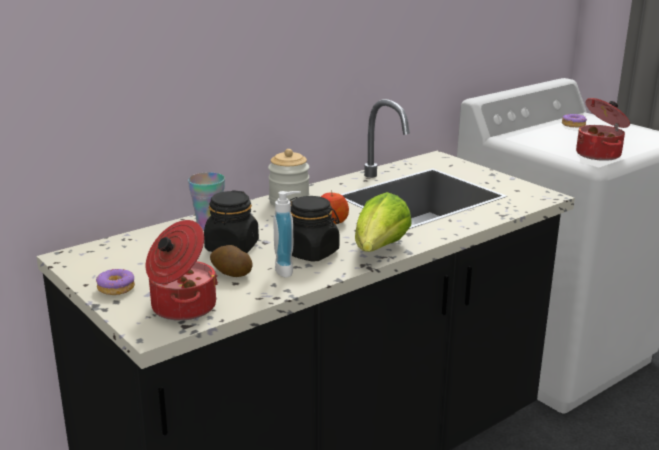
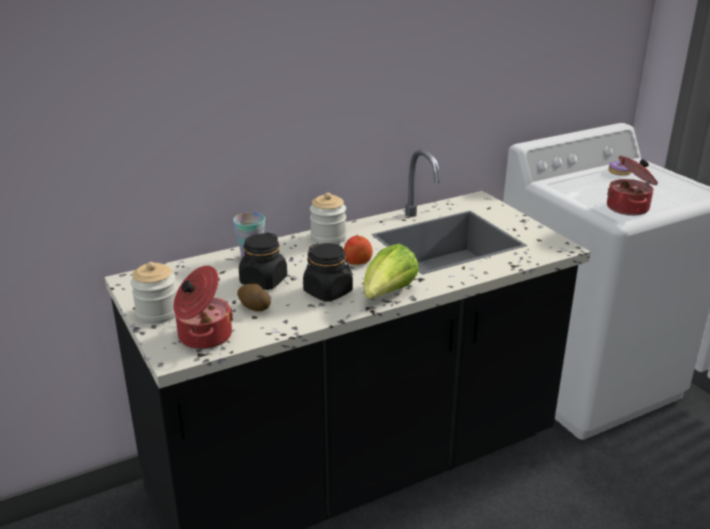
camera: 10 degrees right, 5 degrees up
(116, 288) = (157, 313): donut -> jar
(288, 270) = (302, 307): soap dispenser -> none

